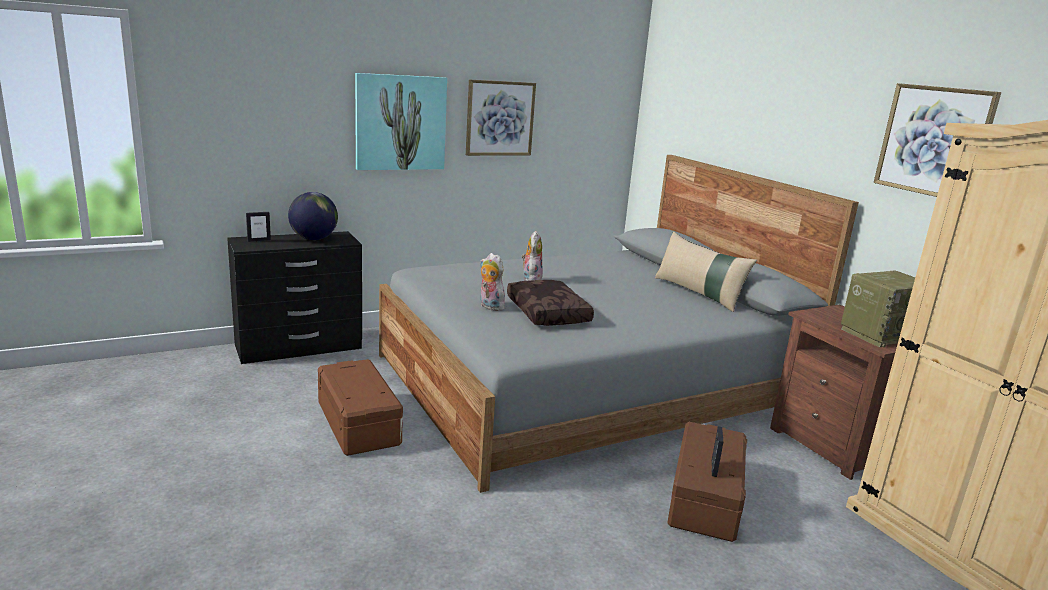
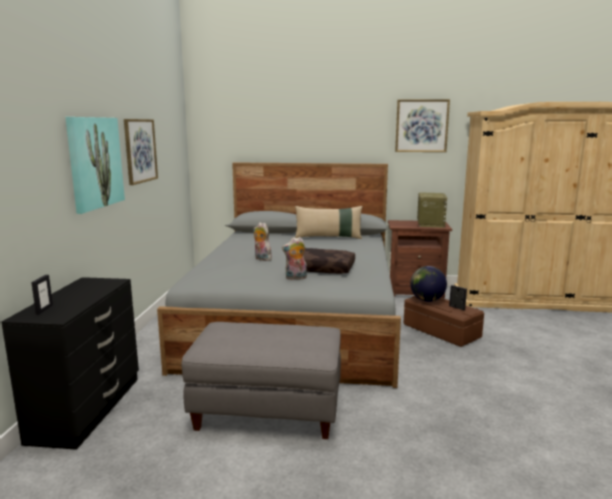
camera: 55 degrees left, 5 degrees down
(313, 239) = (83, 290): globe -> globe (427, 300)
(359, 423) = (268, 410): brown storage box -> grey ottoman

